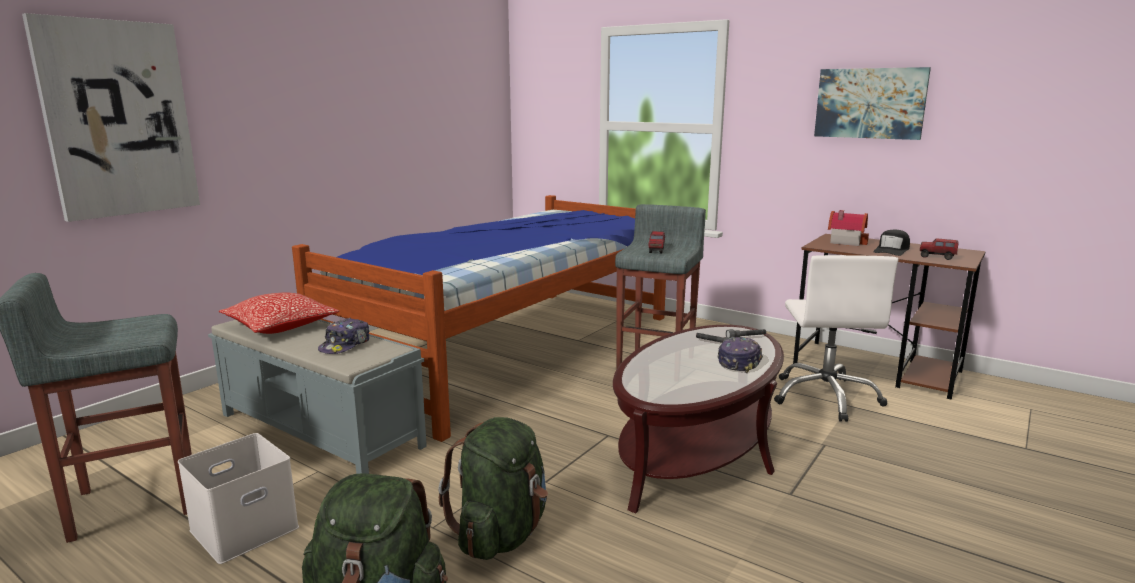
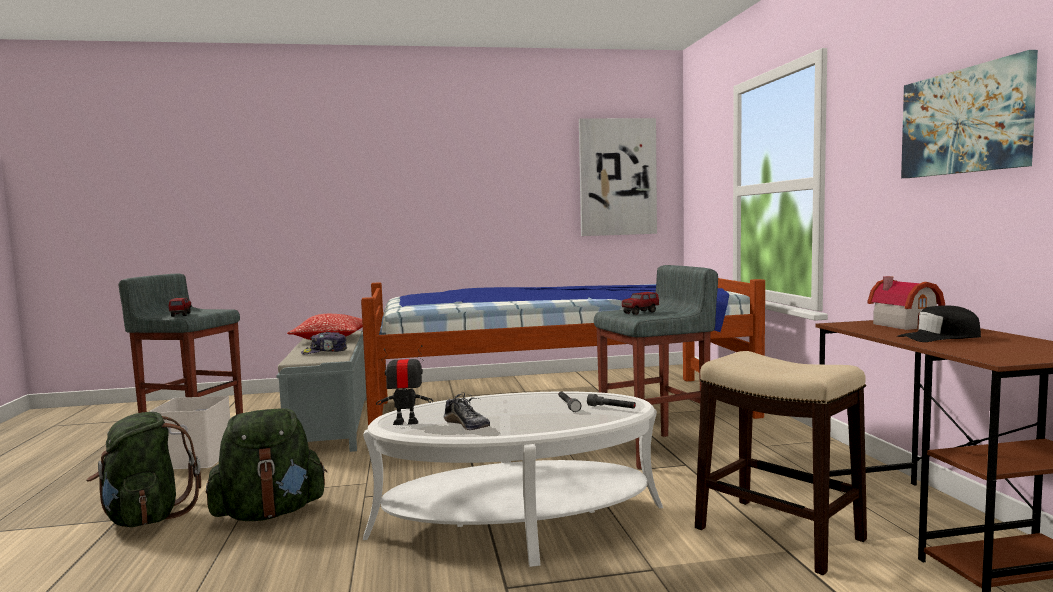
camera: 45 degrees right, 10 degrees down
(118, 119) = (297, 190): picture -> picture (617, 177)
(663, 393) = (406, 422): none -> toy robot
(697, 449) = (518, 521): brown coffee table -> white coffee table
(710, 380) = (466, 425): none -> shoe
(739, 362) = (537, 422): cap -> none
(826, 397) = (777, 533): white office chair -> stool
(937, 257) = (985, 350): toy truck -> toy truck (180, 315)

